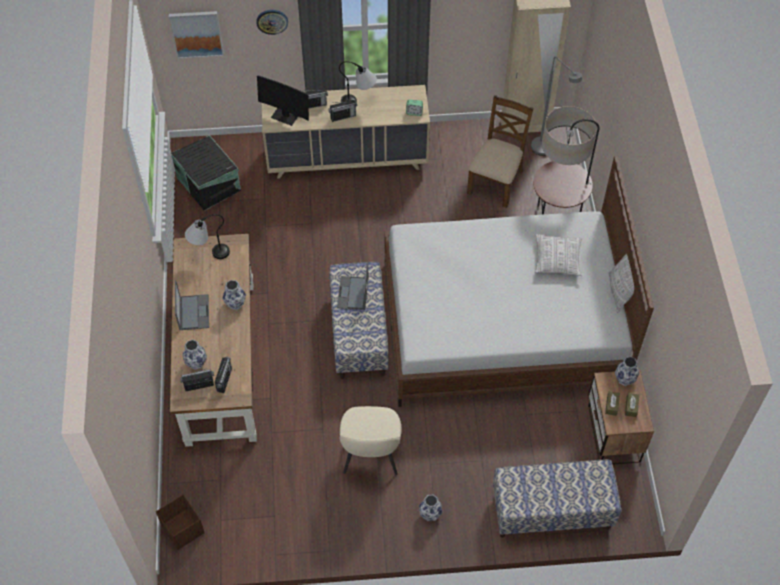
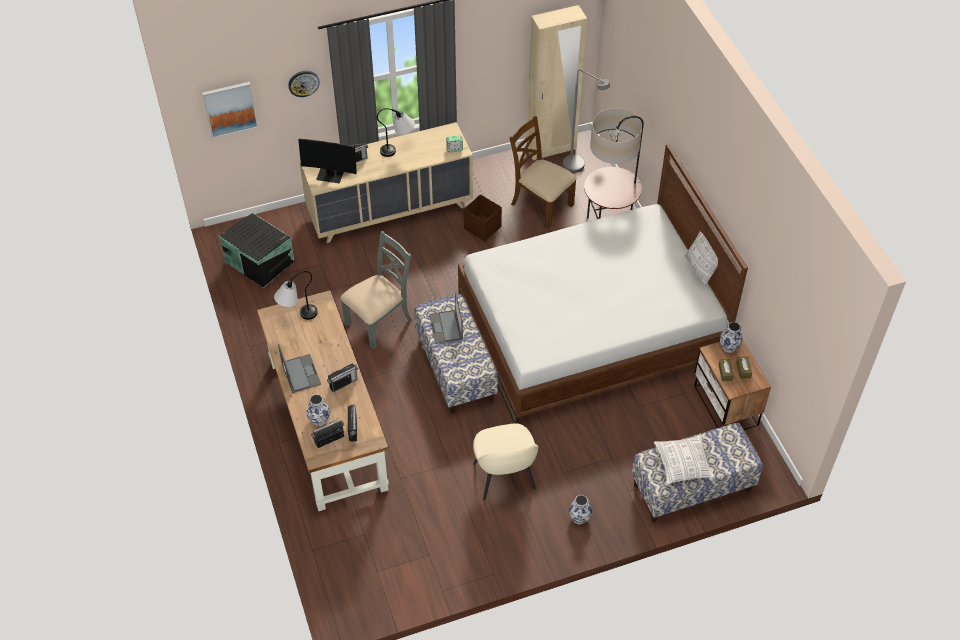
camera: 15 degrees left, 5 degrees down
(182, 528) = (341, 588): brown storage box -> brown storage box (482, 227)
(235, 304) = (340, 357): vase -> none
(301, 269) = (379, 321): none -> grey chair
(343, 116) = (387, 165): radio -> radio (343, 383)
(496, 182) = (541, 204): brown chair -> brown chair turned 60 degrees counterclockwise
(557, 260) = (633, 254): pillow -> pillow (683, 464)

